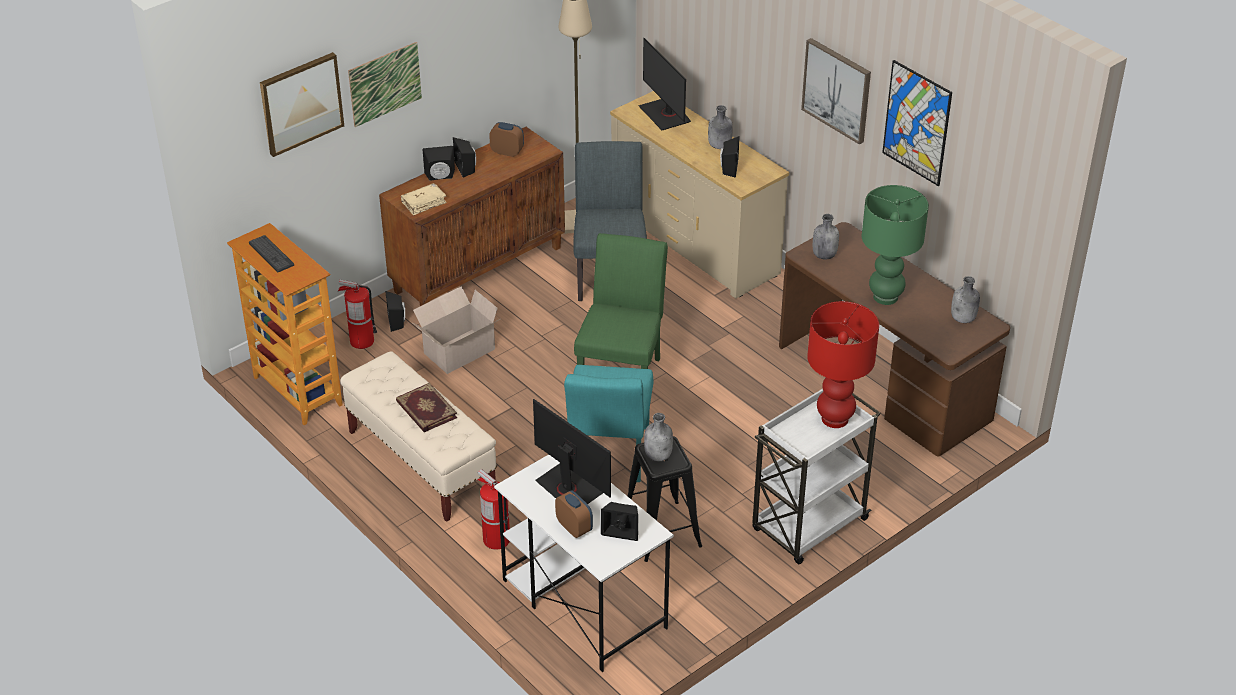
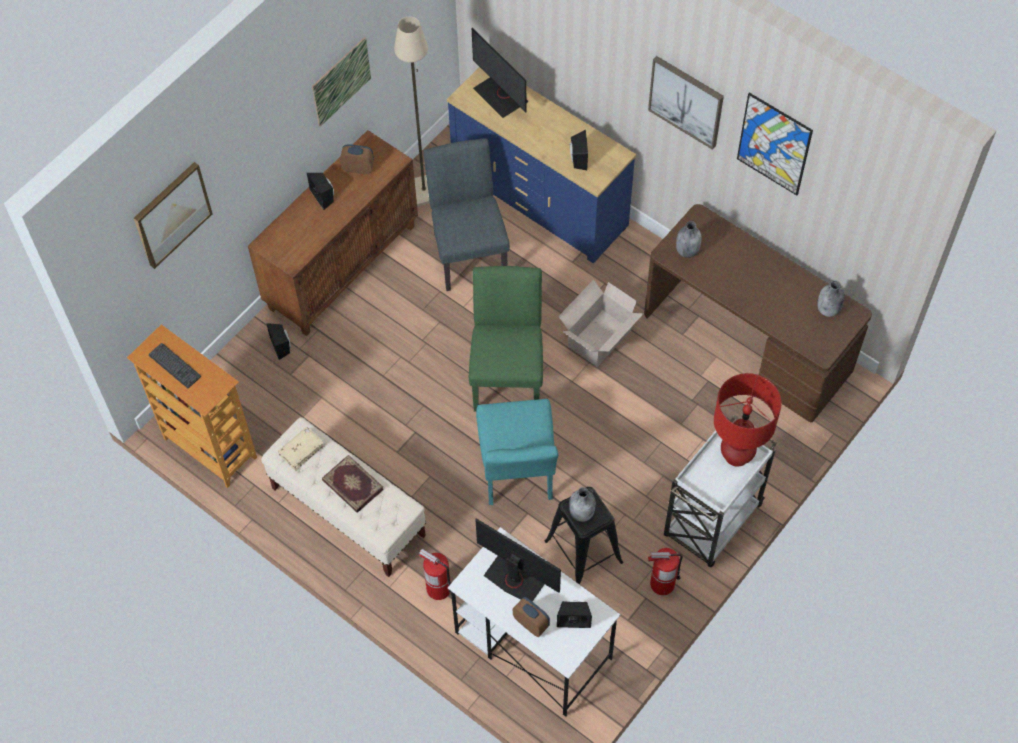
camera: 10 degrees left, 20 degrees up
(361, 341) = (254, 376): fire extinguisher -> fire extinguisher (662, 584)
(385, 84) = (242, 161): picture -> picture (341, 81)
(423, 203) = (294, 250): beige book -> beige book (301, 451)
(440, 177) = (301, 213): black speaker -> none
(457, 352) = (348, 374): cardboard box -> cardboard box (598, 339)
(695, 242) = (540, 198): beige dresser -> blue dresser
(719, 146) = (563, 130): grey bottle -> none
(885, 297) = (753, 294): green table lamp -> none

